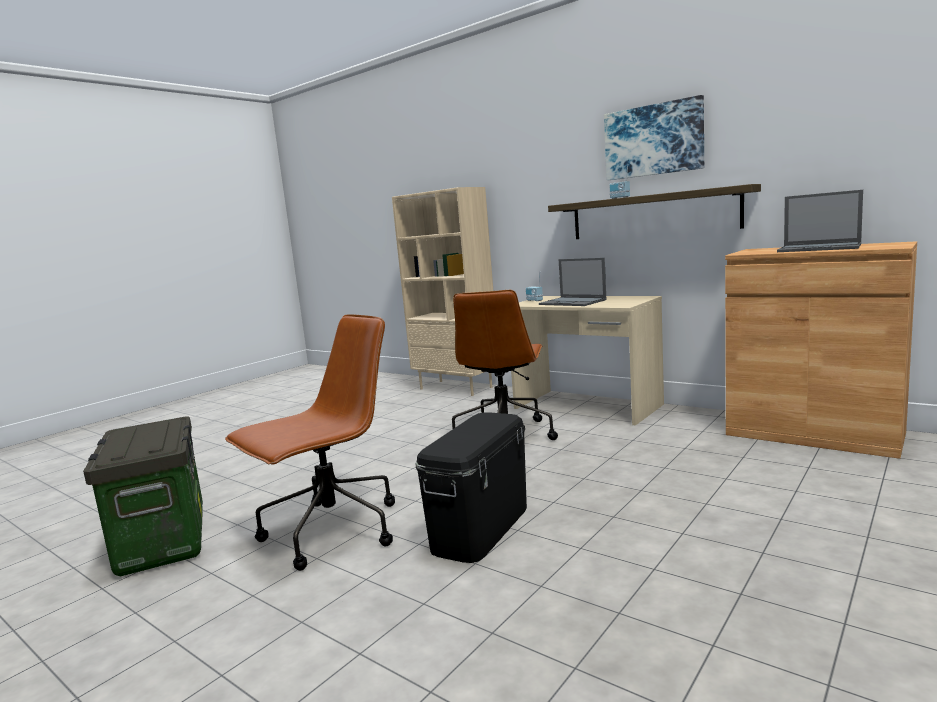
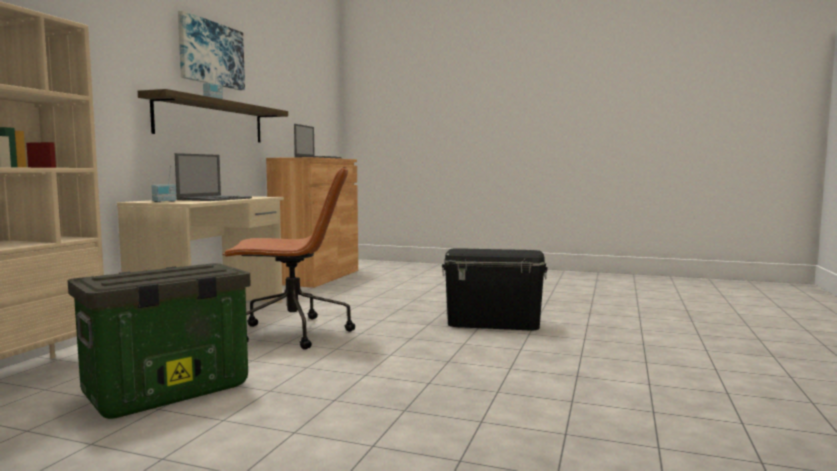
camera: 110 degrees left, 5 degrees down
(162, 540) = (648, 431): storage box -> storage box (166, 392)
(331, 532) = (542, 359): brown office chair -> none

